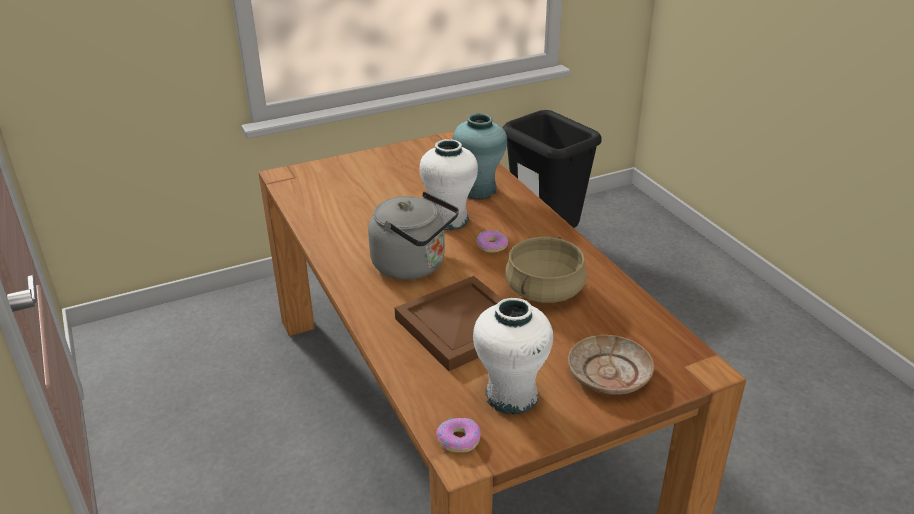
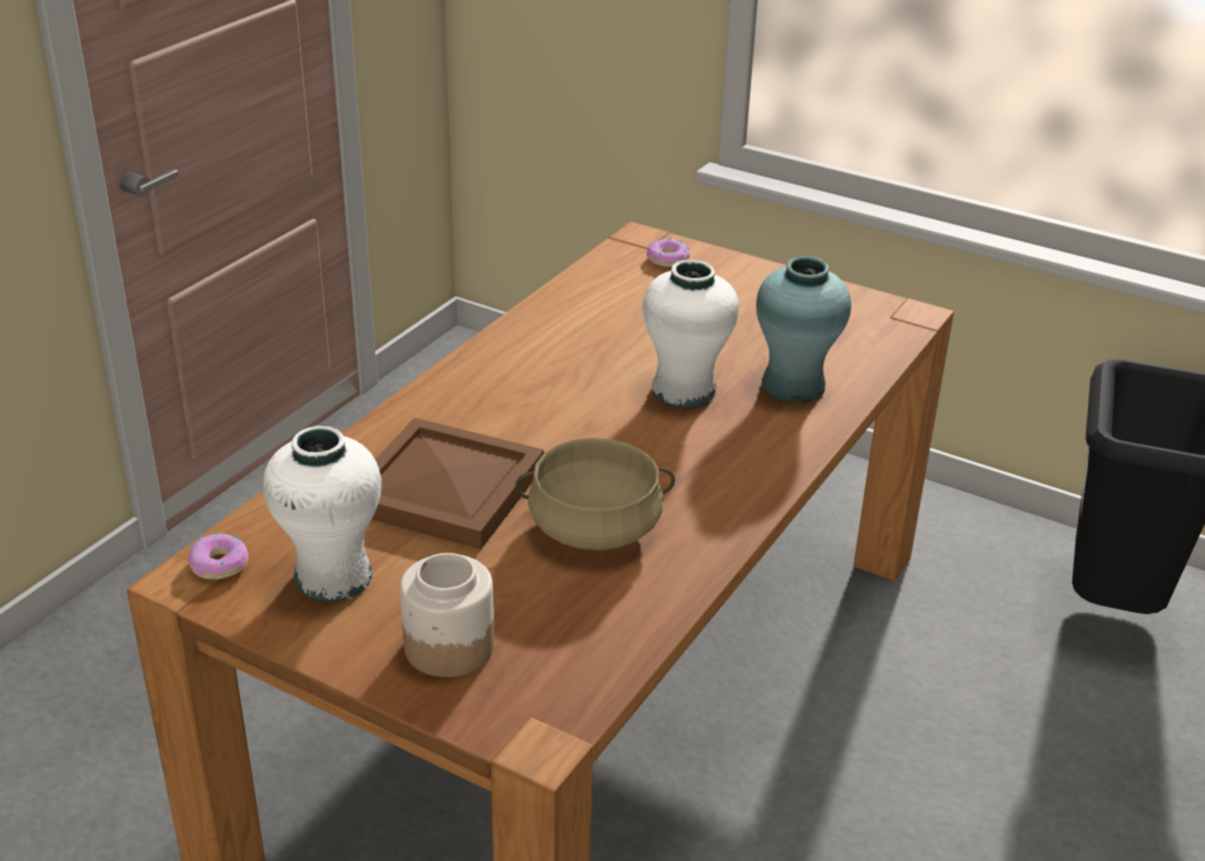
camera: 55 degrees right, 0 degrees up
(413, 265) = (542, 405): grey kettle -> none
(491, 245) = (659, 447): donut -> donut (668, 259)
(609, 374) = (448, 647): beige plate -> jar

